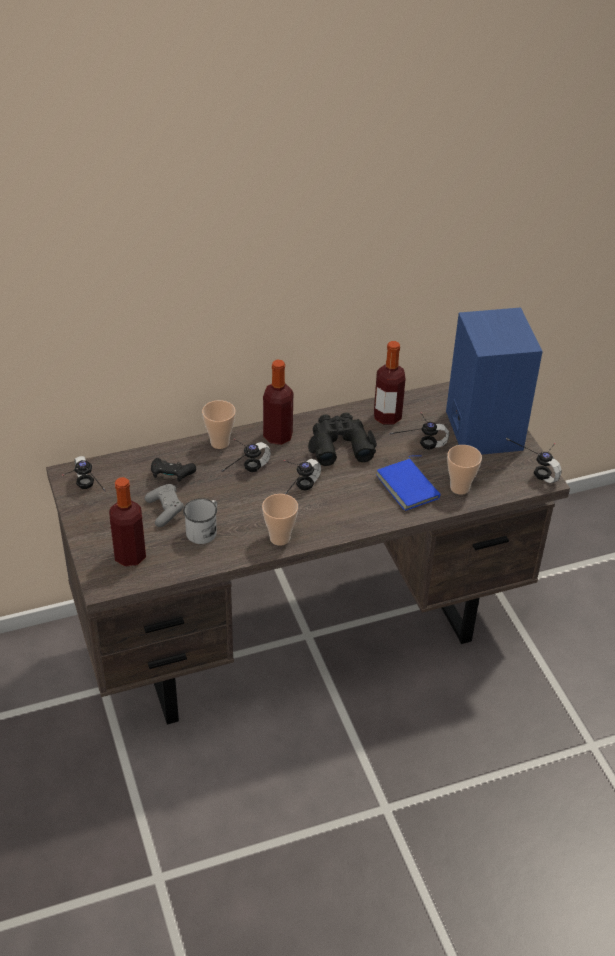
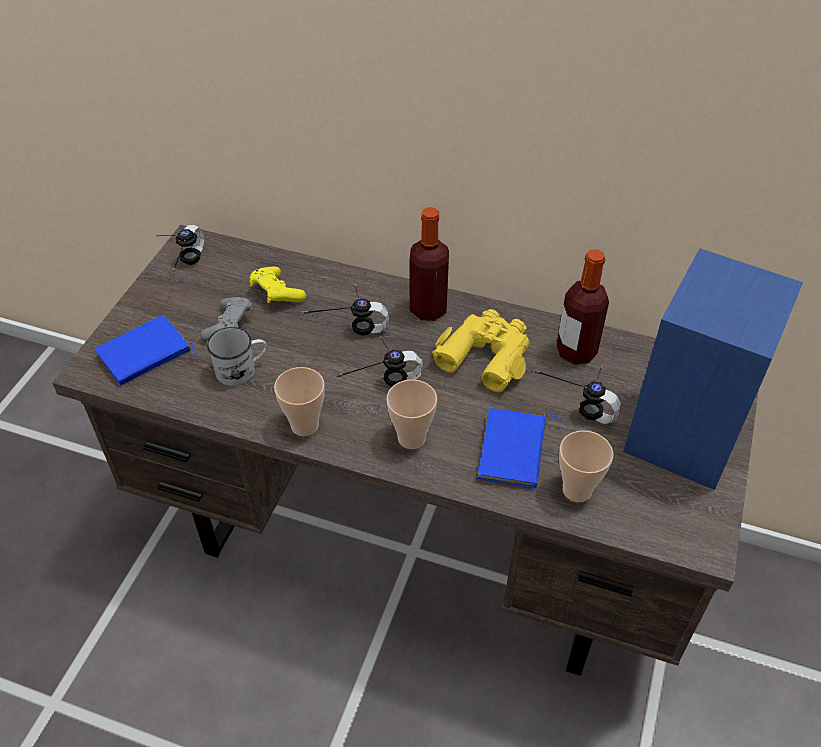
camera: 40 degrees right, 5 degrees up
(130, 556) = (145, 355): bottle -> blue book
(171, 476) = (276, 294): black game controller -> yellow game controller
(220, 443) = (361, 284): cup -> cup (411, 438)
(340, 444) = (486, 355): black binoculars -> yellow binoculars
(536, 468) = (710, 524): headphones -> none

